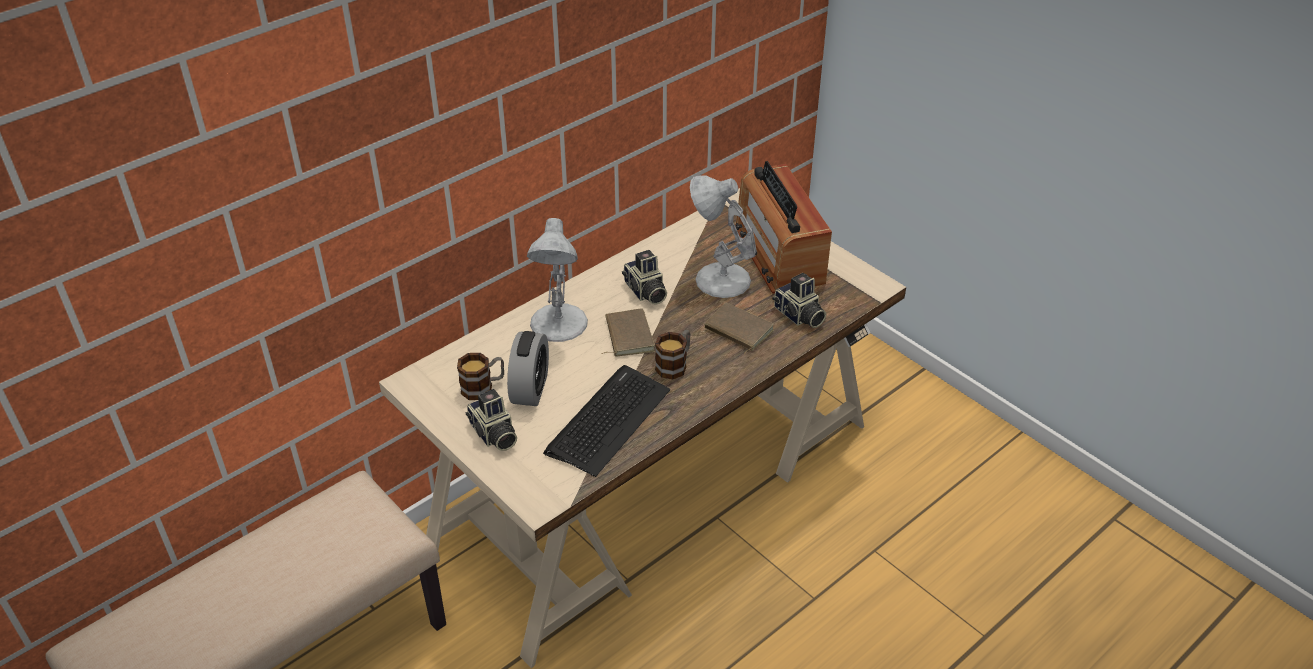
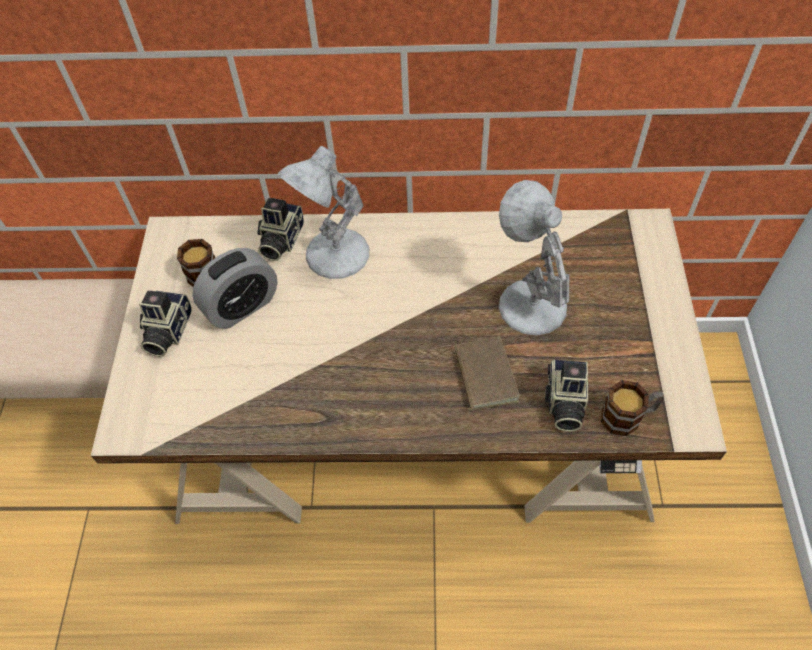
camera: 45 degrees right, 15 degrees up
(608, 420) = (264, 388): keyboard -> none
(627, 336) = (378, 308): brown book -> none
(645, 292) = (445, 271): camera -> camera (280, 240)
(675, 364) = (384, 371): mug -> mug (628, 416)
(778, 254) = (623, 313): radio -> none

